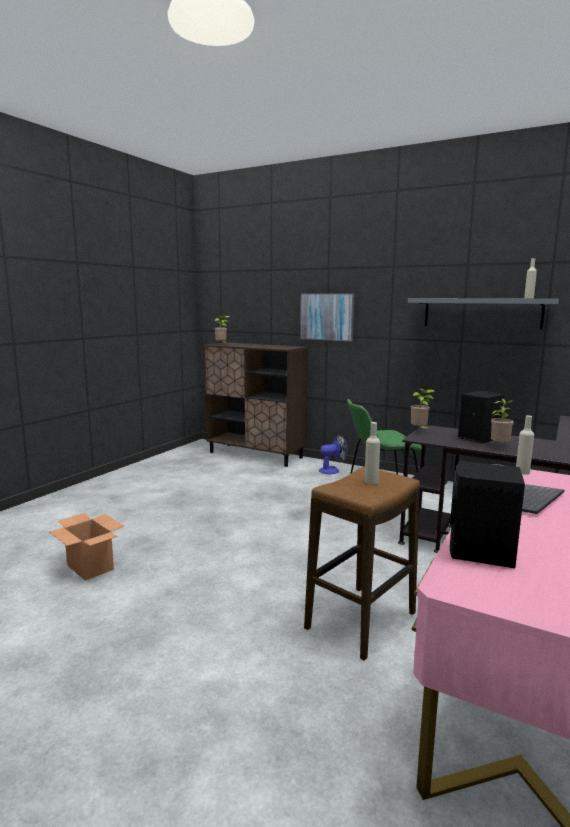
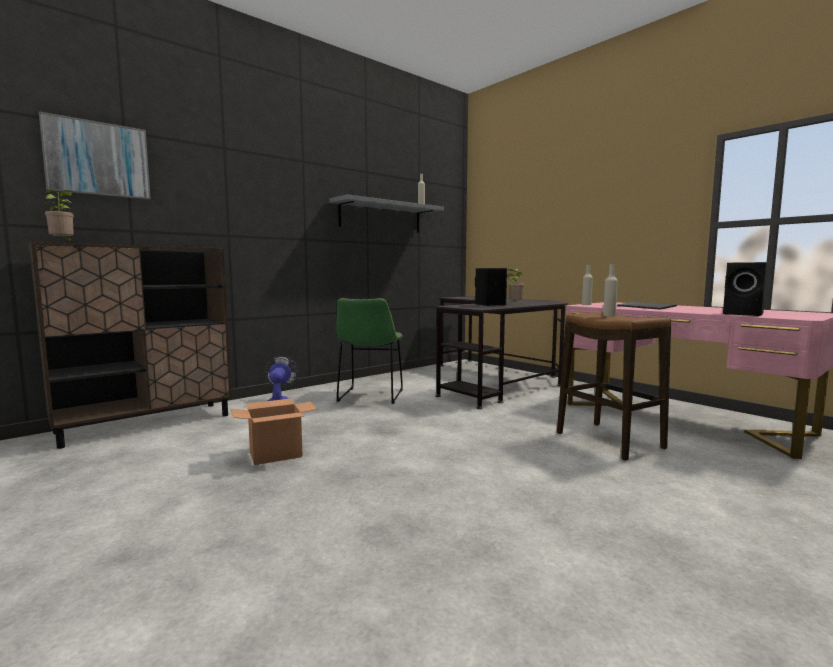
camera: 70 degrees left, 5 degrees down
(91, 567) = (454, 589): cardboard box -> cardboard box (276, 455)
(327, 317) = (228, 211): picture -> picture (97, 159)
(419, 430) = (455, 307): potted plant -> none

